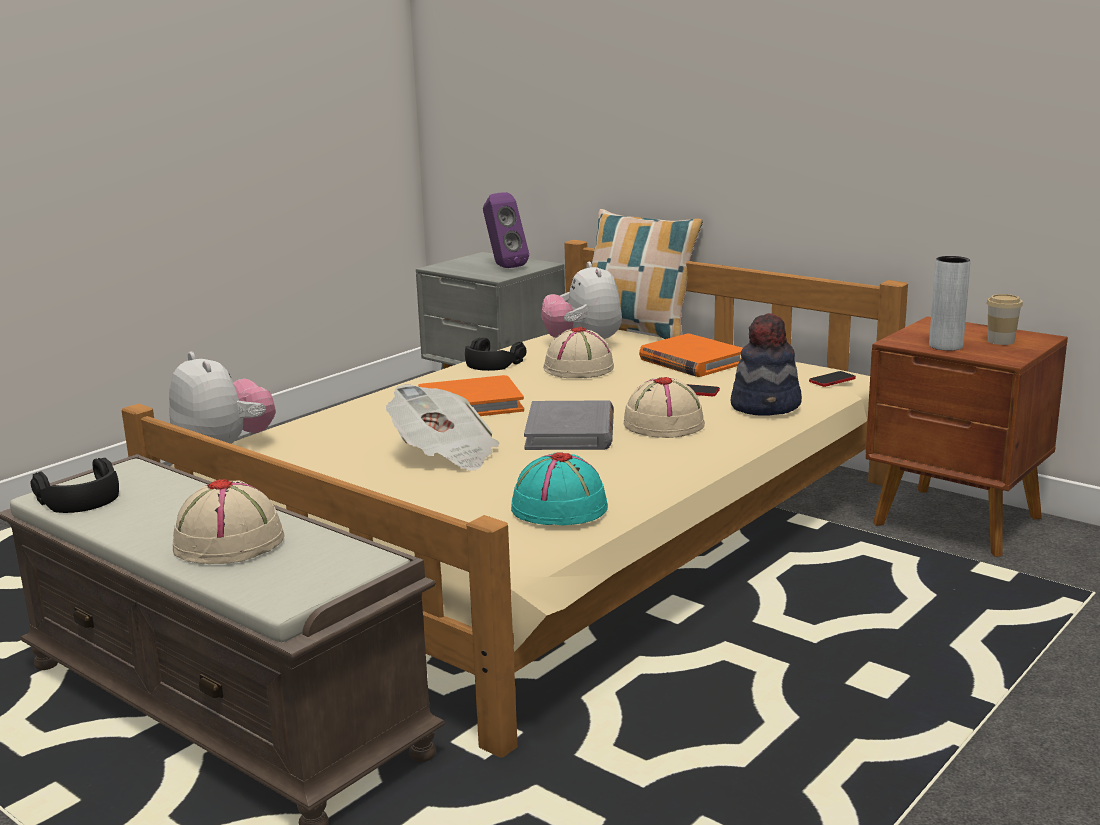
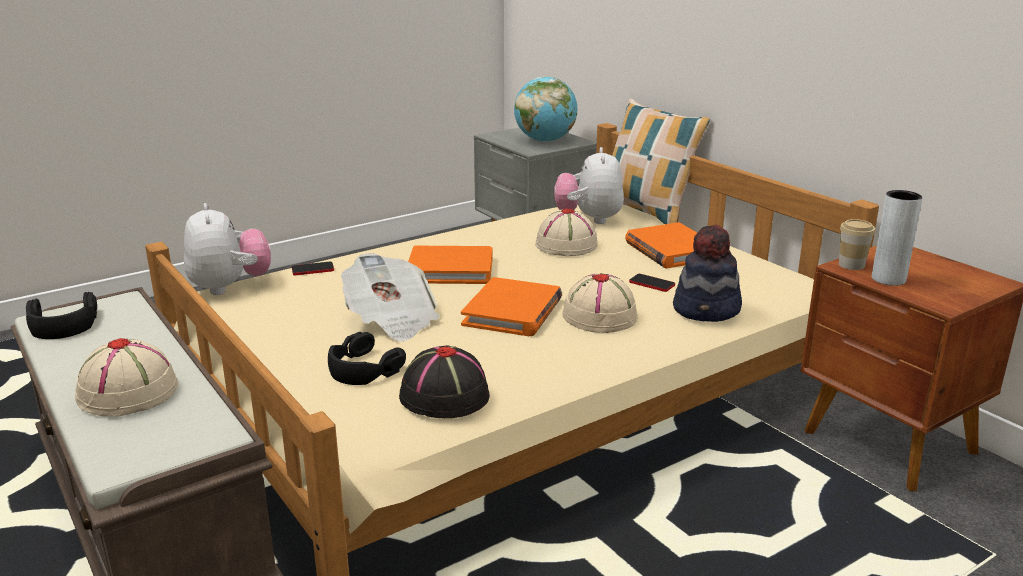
camera: 15 degrees right, 5 degrees up
(492, 362) = (499, 229): black headphones -> black headphones (363, 369)
(503, 267) = (545, 141): purple speaker -> globe
(558, 508) = (444, 396): turquoise hat -> black hat
(570, 432) = (513, 312): grey book -> orange book
(832, 380) = (788, 289): phone -> phone (312, 269)
(1001, 341) = (950, 281): cup -> cup (851, 265)

